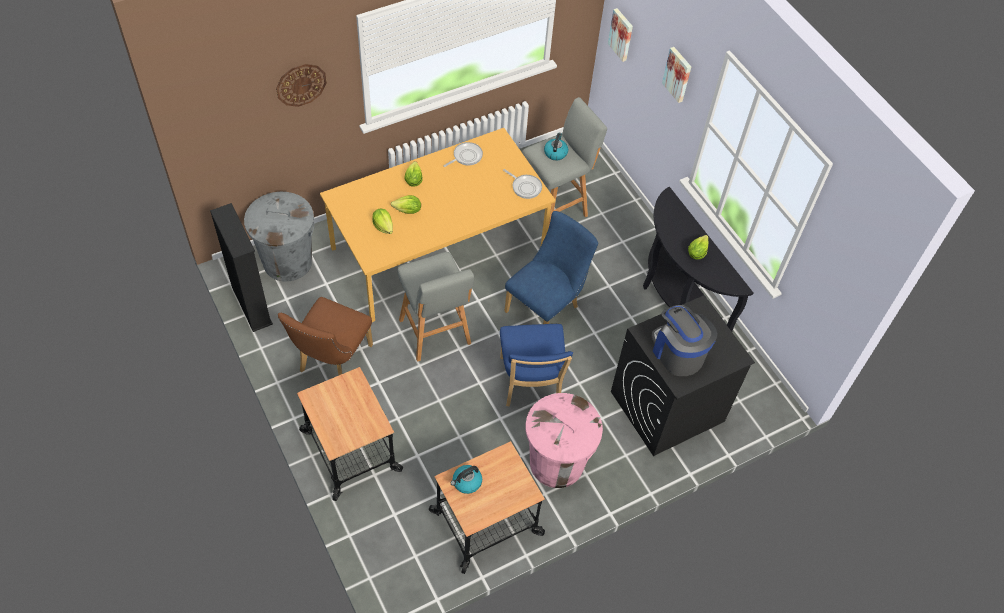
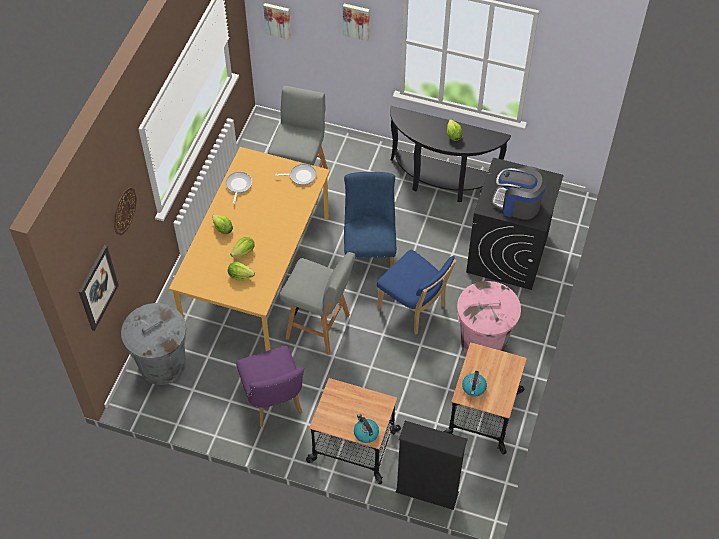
camera: 40 degrees left, 0 degrees up
(229, 134) = (97, 288): none -> picture
(251, 305) = (173, 414): black bookcase -> black bookcase (427, 492)
(331, 362) = (274, 403): brown chair -> purple chair
(555, 152) = (293, 138): kettle -> kettle (365, 433)

